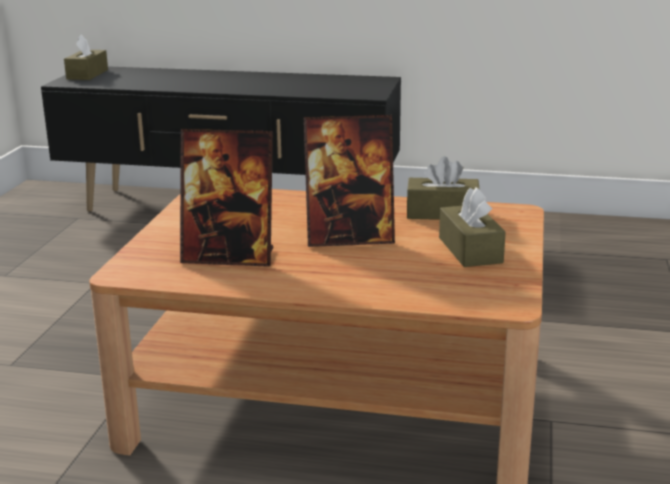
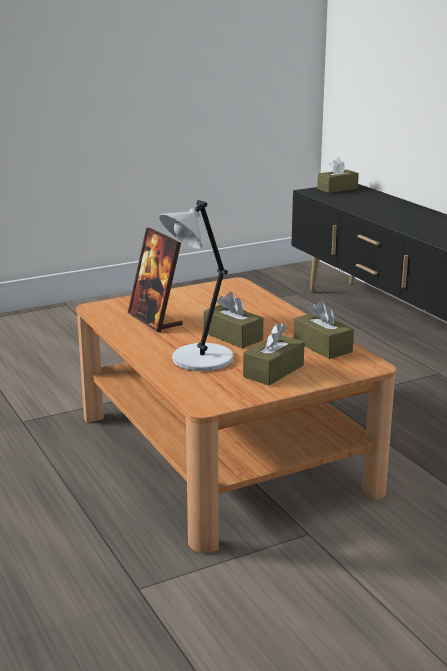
camera: 50 degrees right, 0 degrees up
(349, 238) = (233, 336): picture frame -> brown tissue box
(385, 272) = (199, 360): none -> grey table lamp

